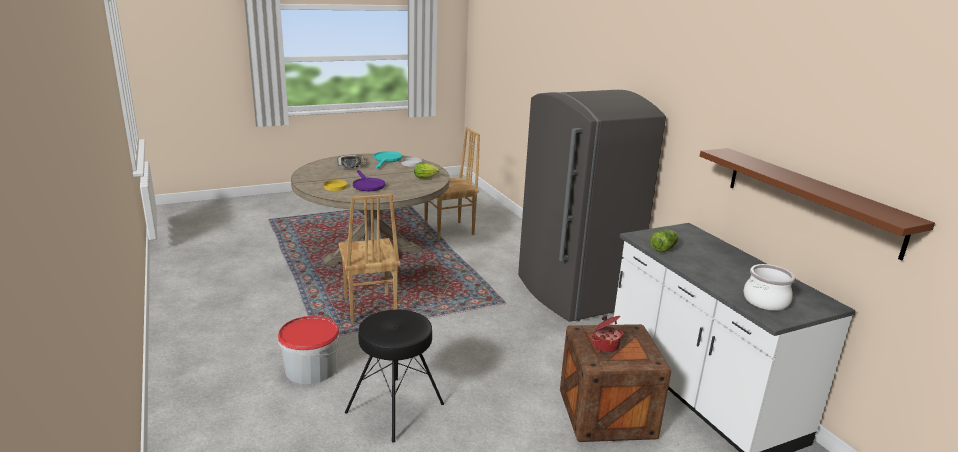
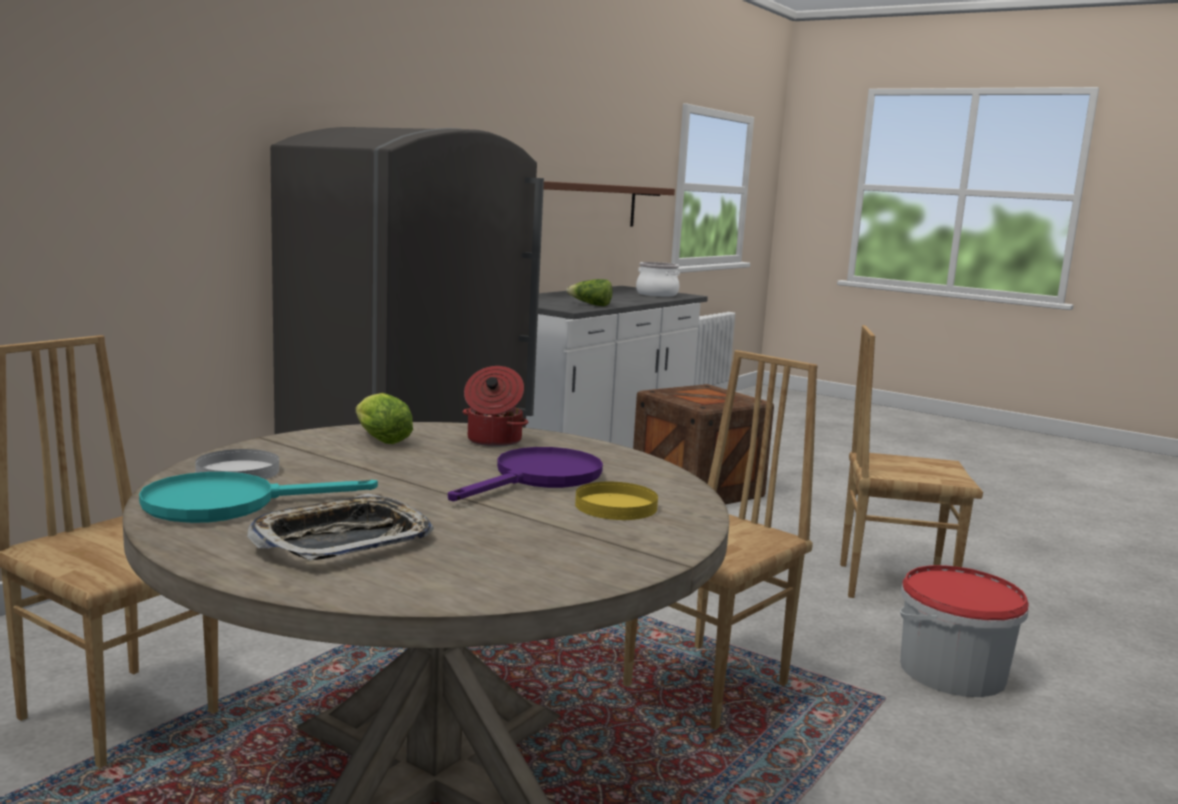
camera: 120 degrees left, 10 degrees down
(395, 408) = (892, 585): black stool -> brown chair
(605, 345) = (714, 398): cooking pot -> cooking pot (493, 441)

